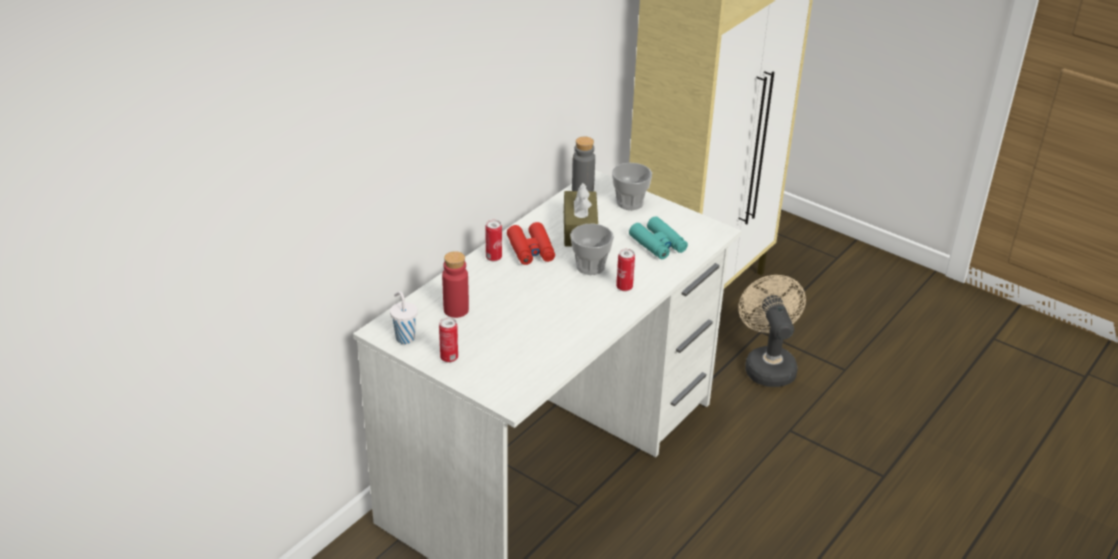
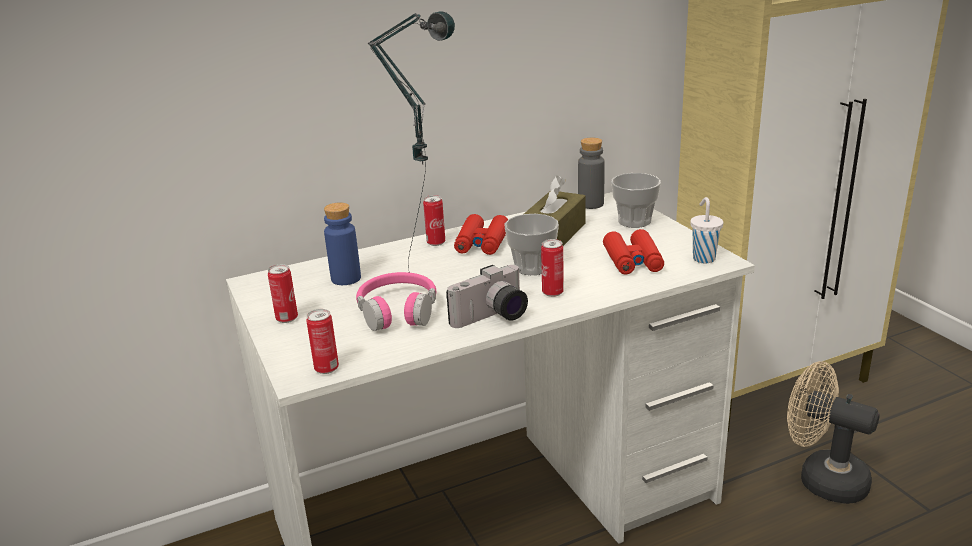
camera: 30 degrees right, 10 degrees down
(404, 338) = (266, 292): white cup -> white cup (703, 258)
(456, 310) = (346, 278): red bottle -> blue bottle
(520, 293) = (428, 277): none -> table lamp
(524, 391) = (326, 369): none -> can
(527, 331) = (398, 311): none -> pink headphones
(601, 320) = (493, 318): none -> camera
(658, 244) = (633, 261): turquoise binoculars -> red binoculars
(767, 365) = (822, 478): beige fan -> beige fan turned 75 degrees counterclockwise

